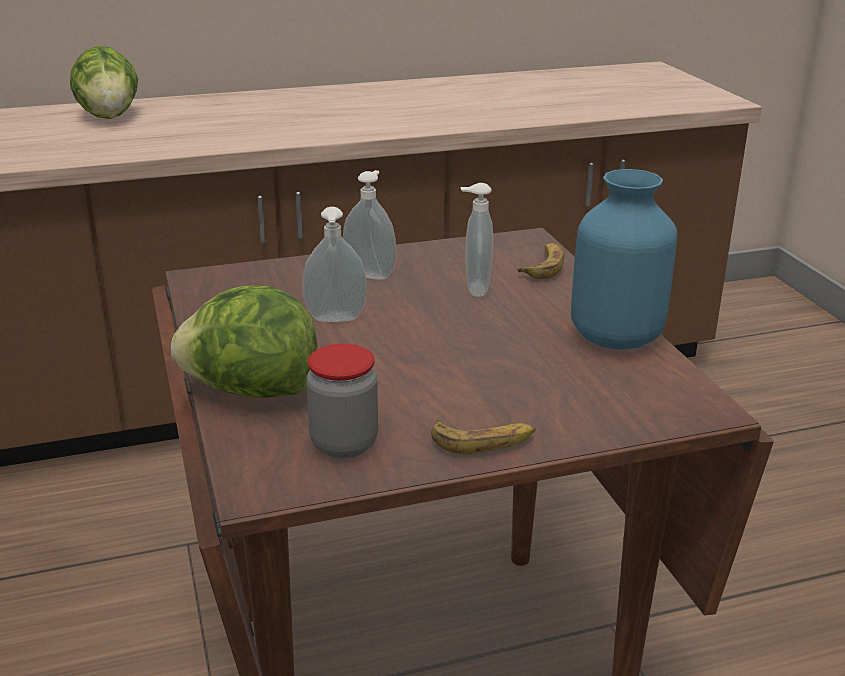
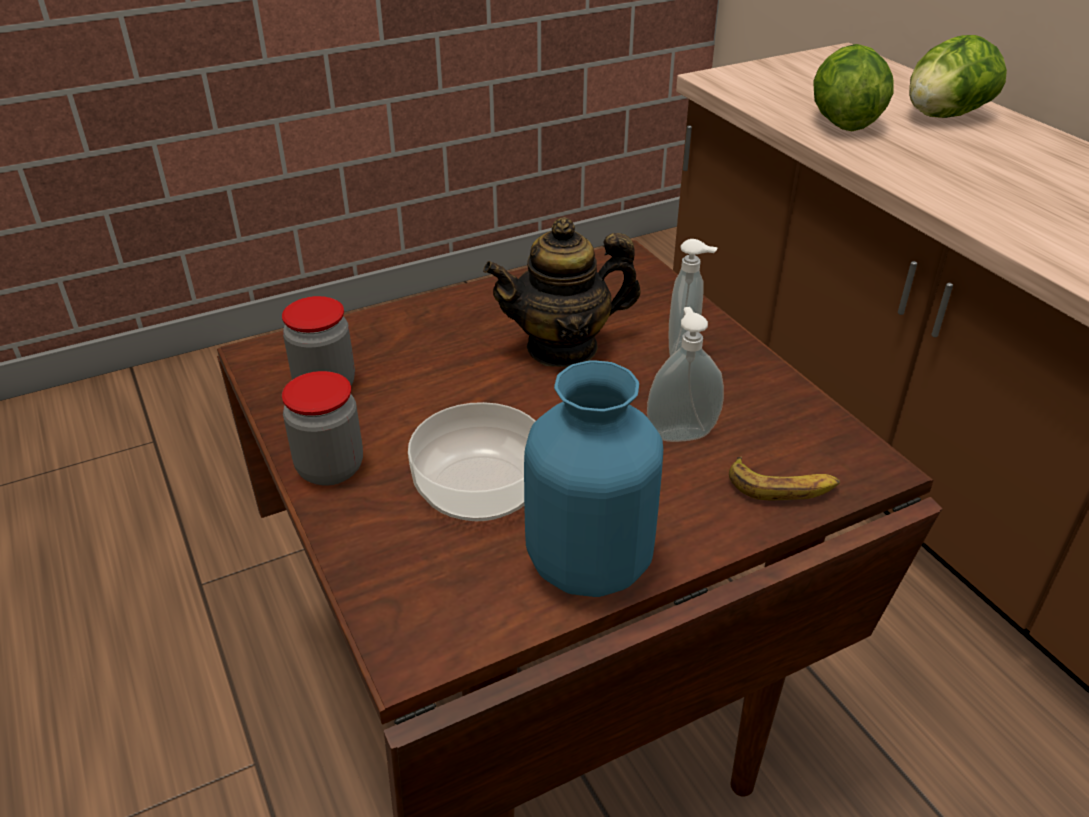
camera: 80 degrees right, 10 degrees up
(252, 391) = (410, 325): lettuce -> lettuce (842, 123)
(336, 320) = (562, 347): soap dispenser -> teapot
(484, 442) = (330, 468): banana -> jar
(527, 371) = (480, 489): none -> bowl

